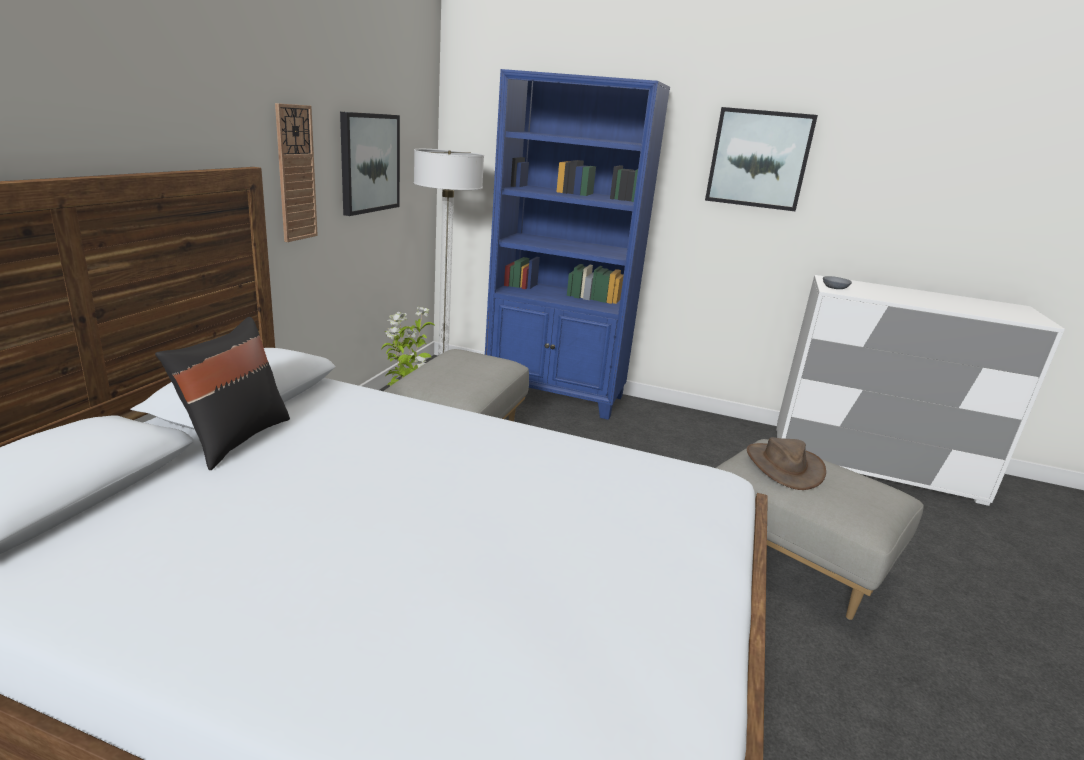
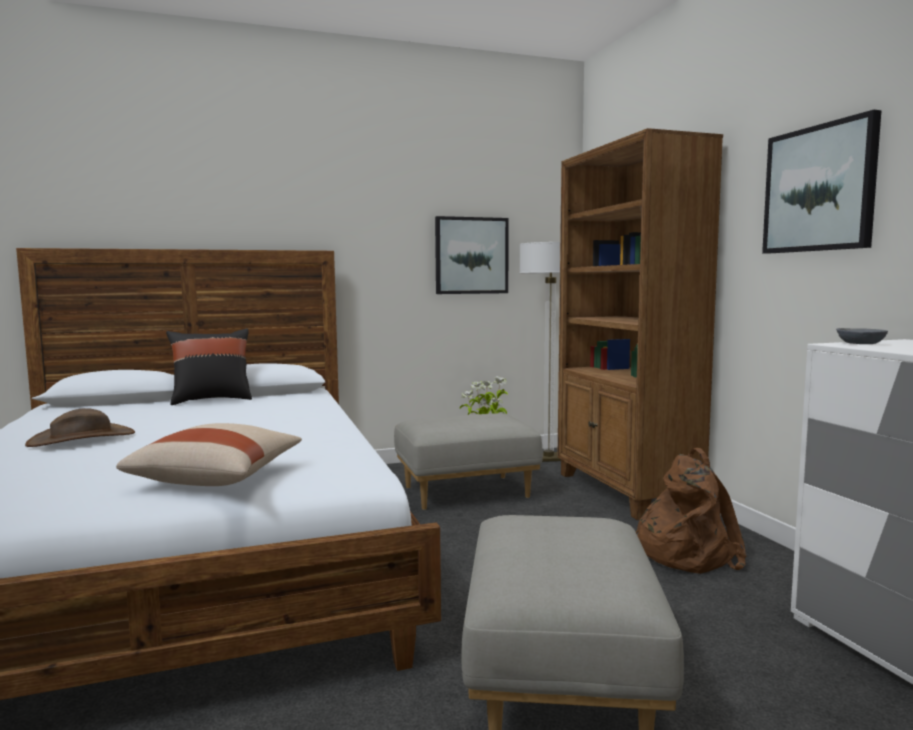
camera: 55 degrees right, 15 degrees down
(296, 173) = (382, 259): wall clock -> none
(555, 395) = (625, 491): blue bookcase -> brown bookcase
(671, 540) = (218, 478): none -> beige pillow
(673, 436) = (685, 553): none -> brown backpack
(783, 466) = (548, 531): brown hat -> brown hat (82, 438)

